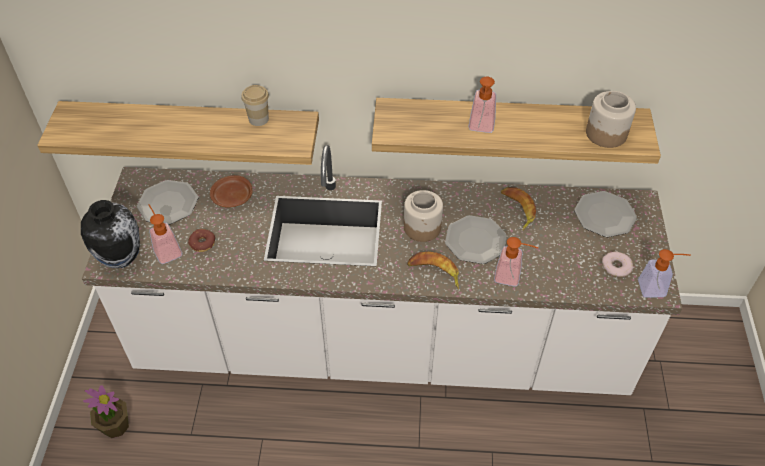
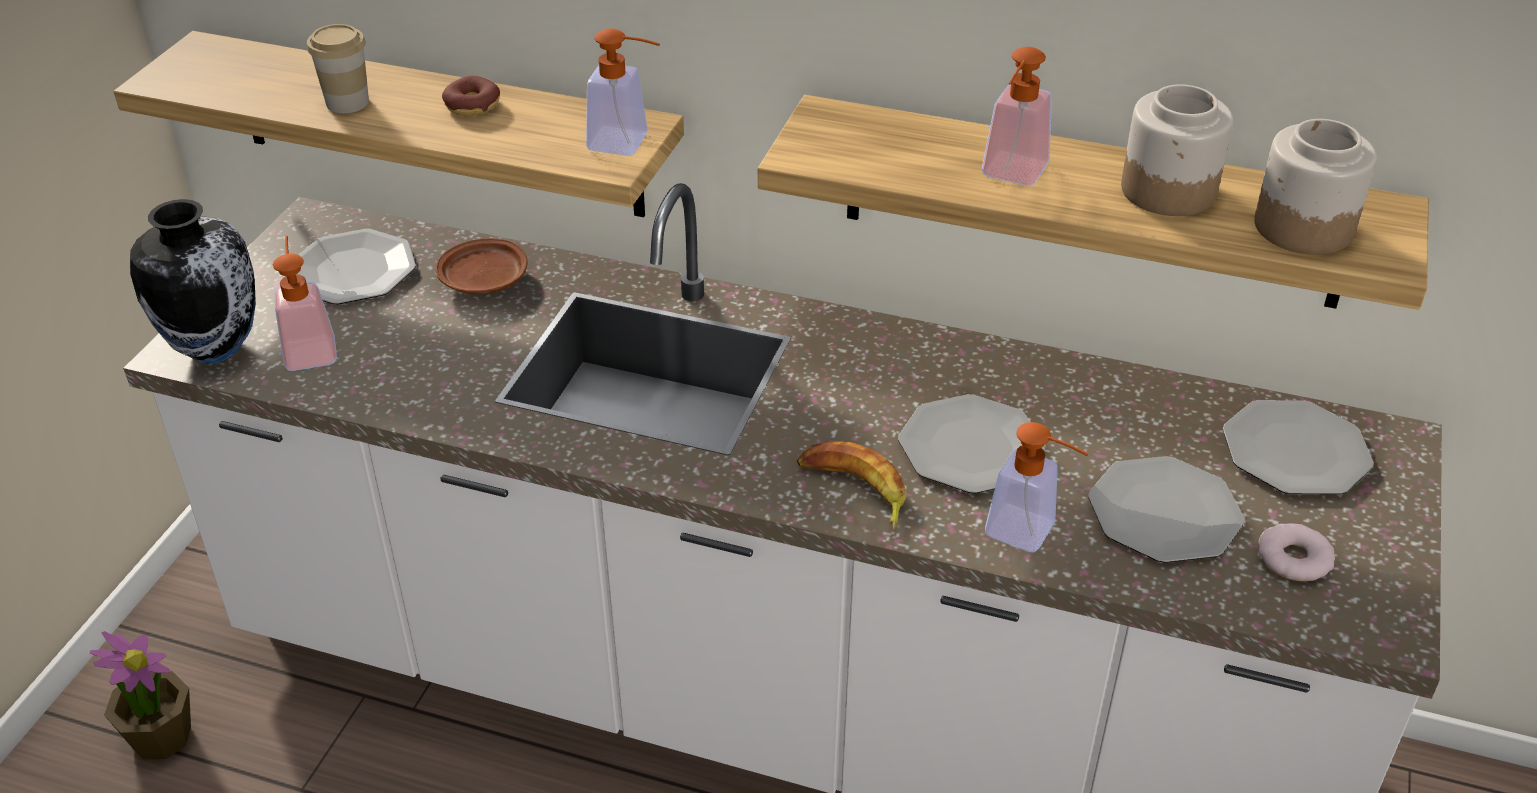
camera: 15 degrees right, 10 degrees down
(202, 243) = (386, 349): donut -> donut (472, 105)
(258, 119) = (555, 110): cup -> cup (347, 102)
(422, 227) = (860, 401): jar -> jar (1169, 190)
(517, 210) = (1089, 405): banana -> none
(561, 256) = (1164, 513): none -> plate
(657, 288) = (1384, 623): soap dispenser -> soap dispenser (628, 144)

